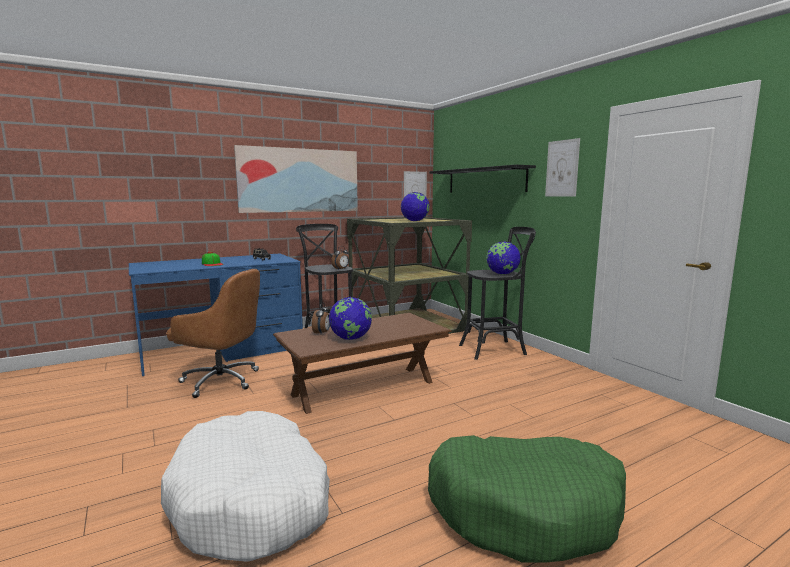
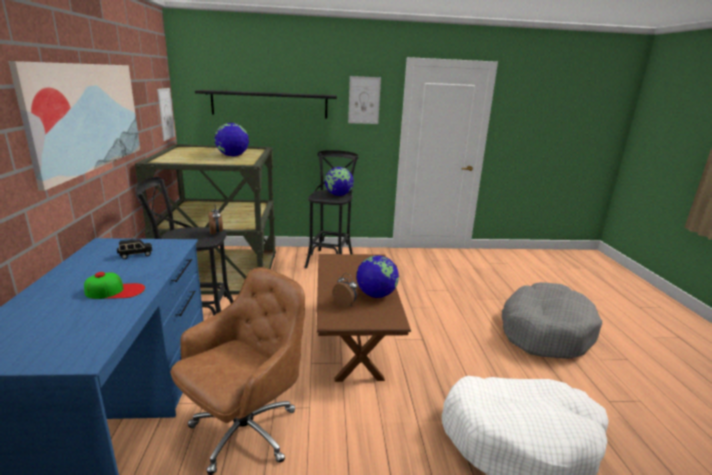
camera: 65 degrees left, 10 degrees up
(525, 509) = (545, 331): green dog bed -> grey dog bed

